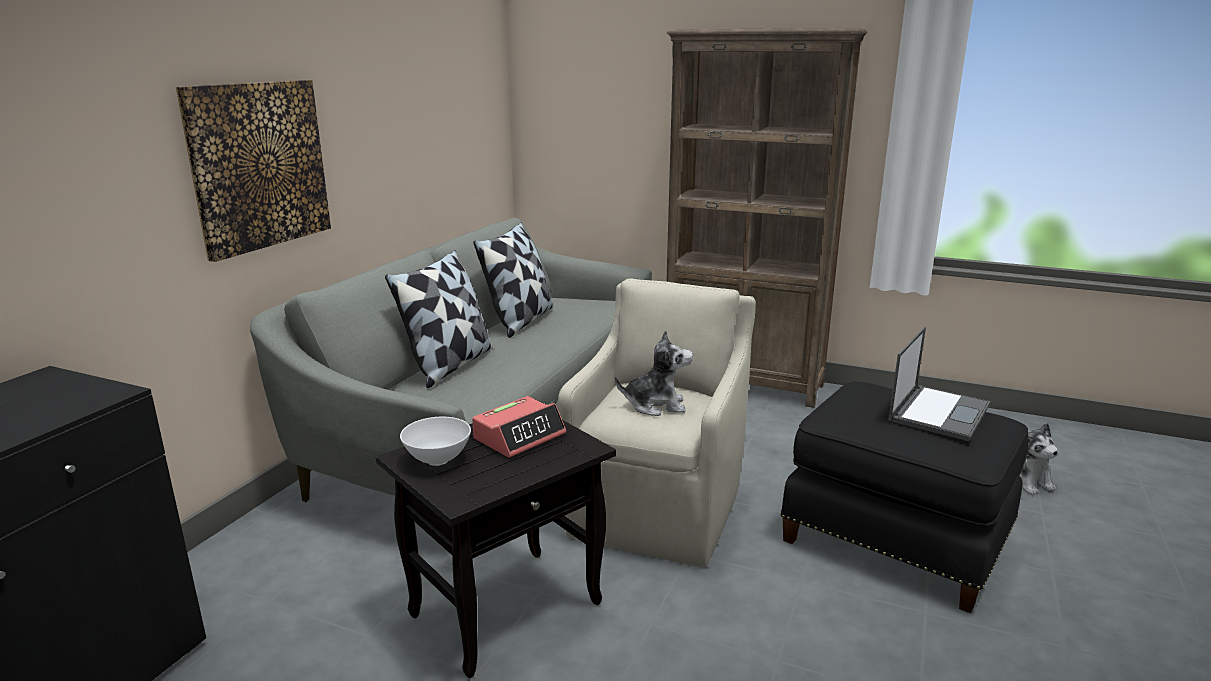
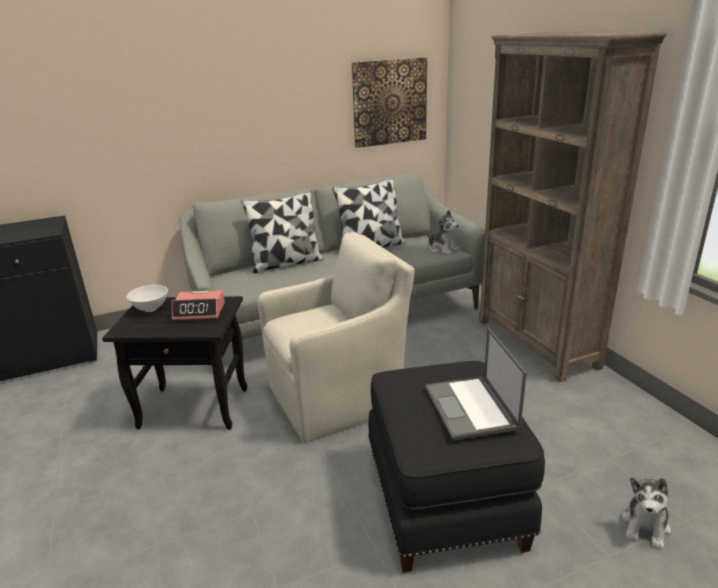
camera: 45 degrees right, 5 degrees up
(258, 165) = (198, 126): picture -> picture (389, 102)
(655, 405) = (313, 324): plush toy -> plush toy (442, 249)
(939, 412) = (471, 408): laptop -> laptop turned 90 degrees clockwise

